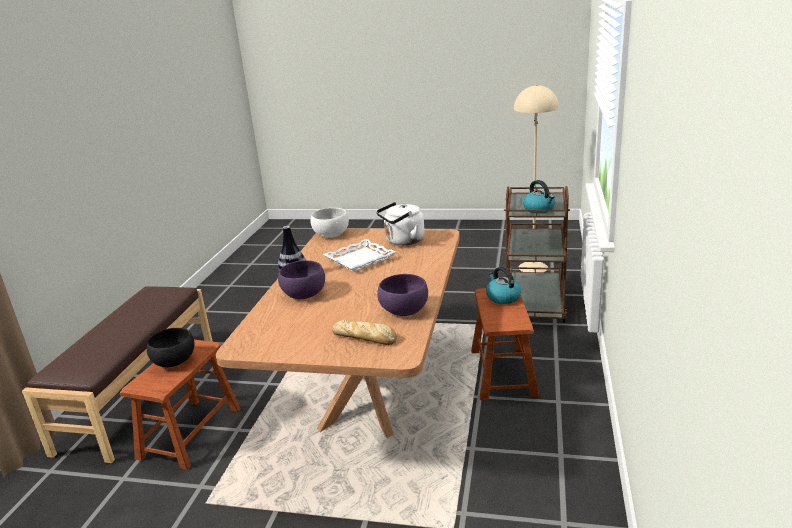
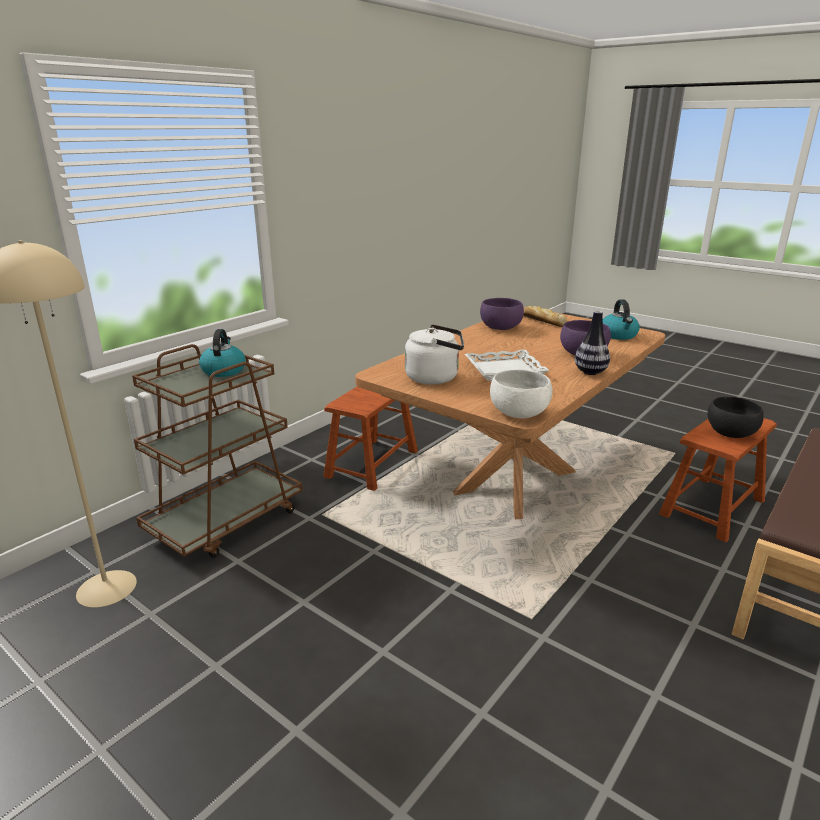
camera: 155 degrees left, 0 degrees up
(502, 297) = (356, 400): kettle -> kettle (618, 335)

